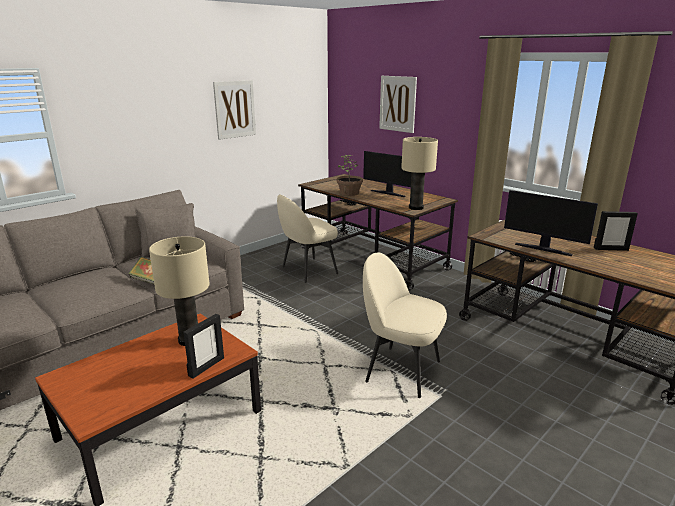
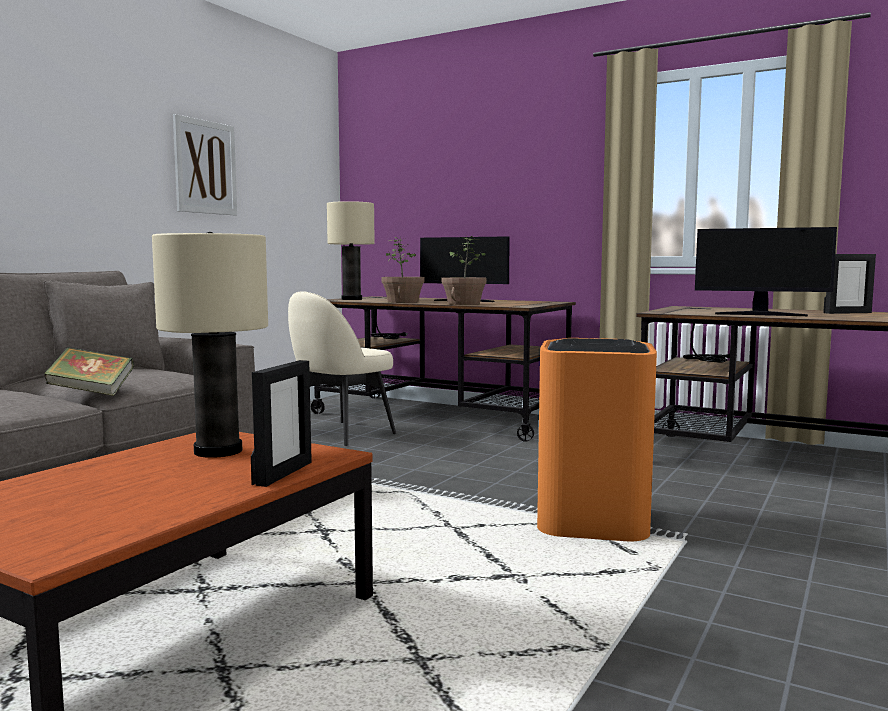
camera: 15 degrees left, 15 degrees down
(381, 201) = (463, 303): none -> potted plant
(397, 104) = (463, 172): picture -> none
(401, 370) = (591, 521): beige chair -> orange trash can
(416, 207) = (524, 305): beige table lamp -> beige table lamp (352, 299)

